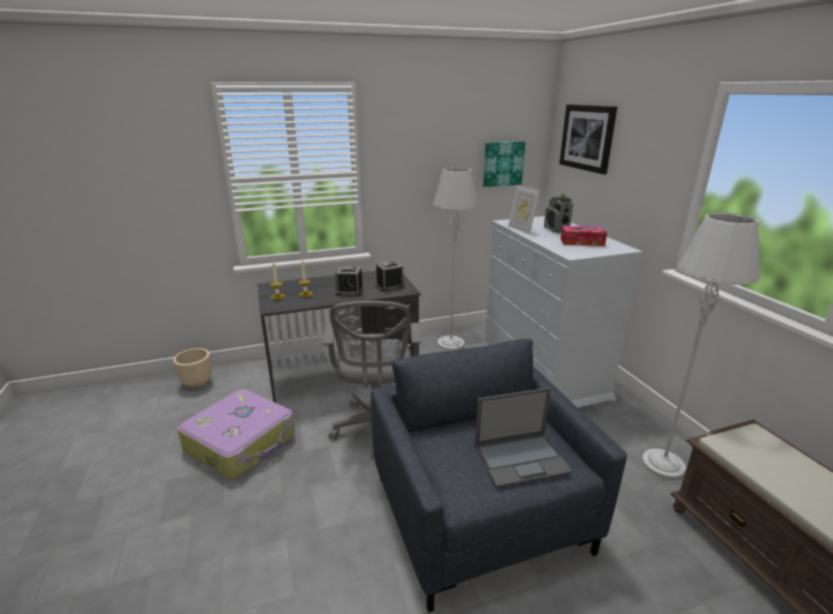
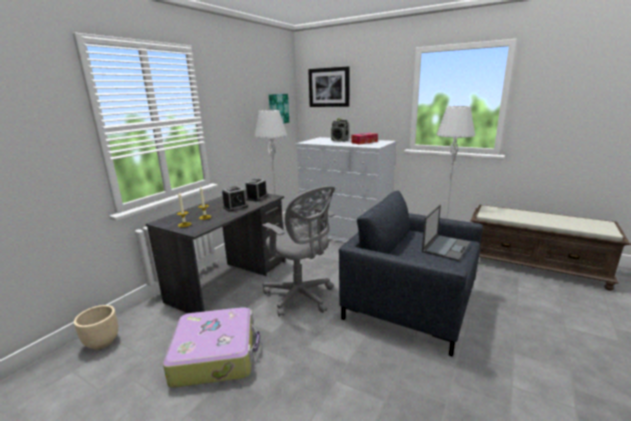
camera: 40 degrees left, 5 degrees down
(521, 229) = (322, 143): picture frame -> none

